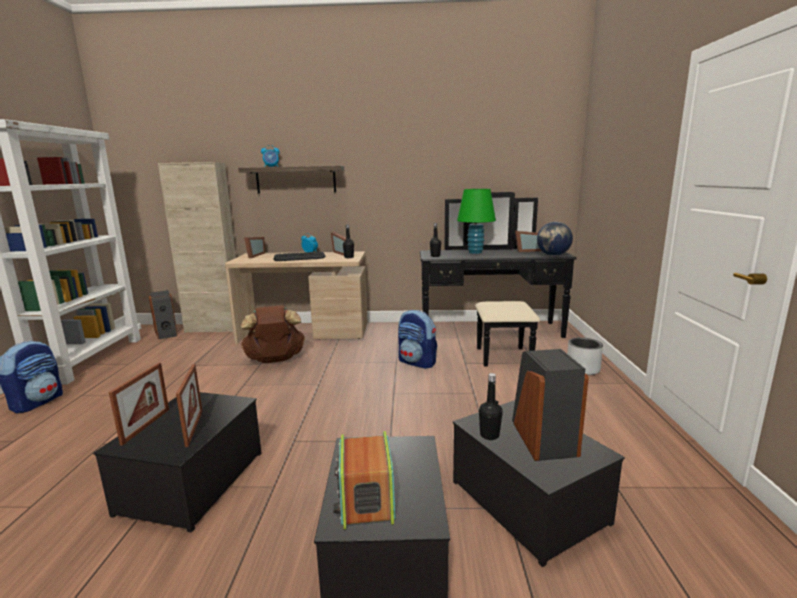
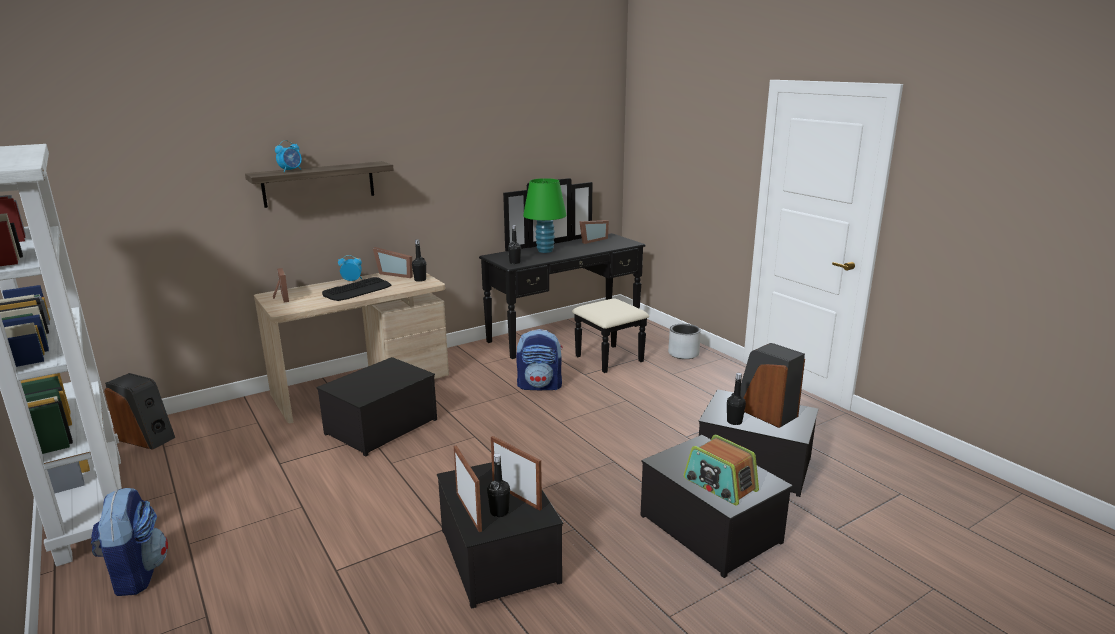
camera: 35 degrees left, 5 degrees up
(161, 435) = (499, 512): none -> black bottle
(214, 328) = (217, 412): beige cabinet -> none
(275, 360) = (381, 427): brown backpack -> storage box
(553, 255) = (623, 245): globe -> none

